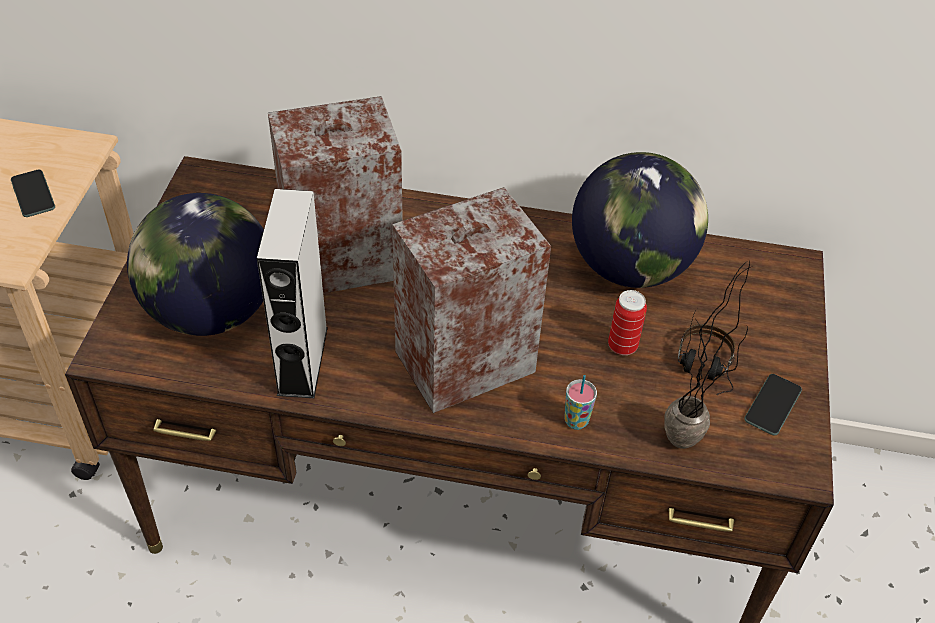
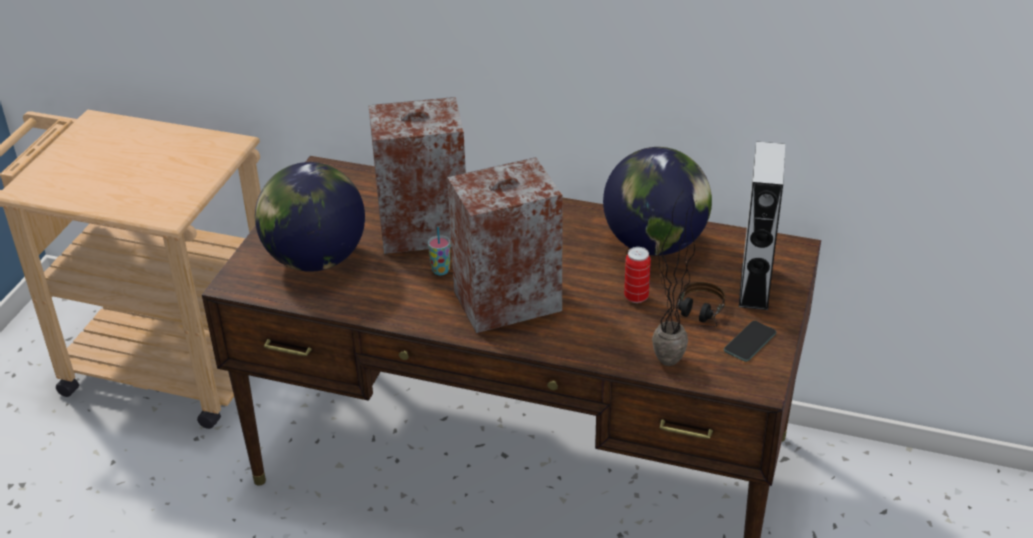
camera: 10 degrees right, 10 degrees down
(33, 194) = (191, 174): phone -> none
(302, 360) = (381, 294): grey speaker -> grey speaker (755, 286)
(576, 421) = (587, 344): cup -> cup (440, 270)

